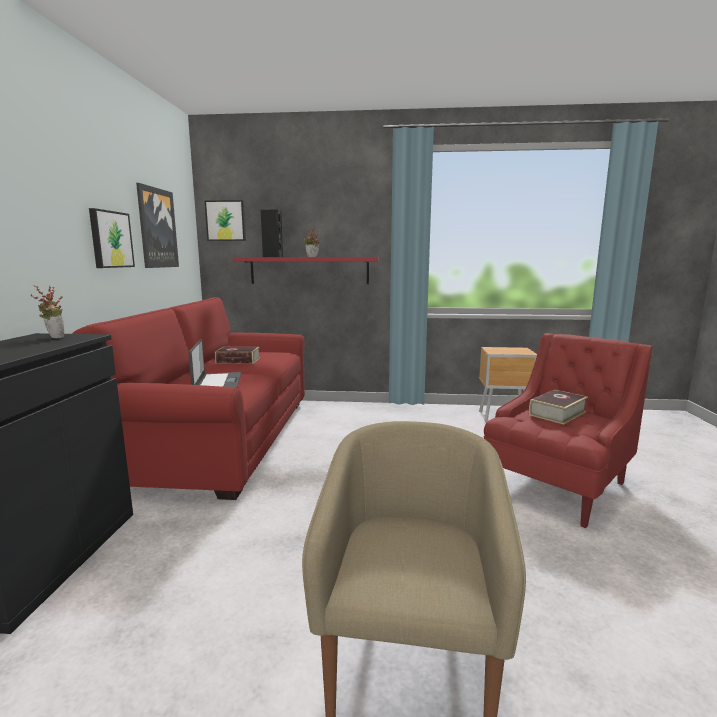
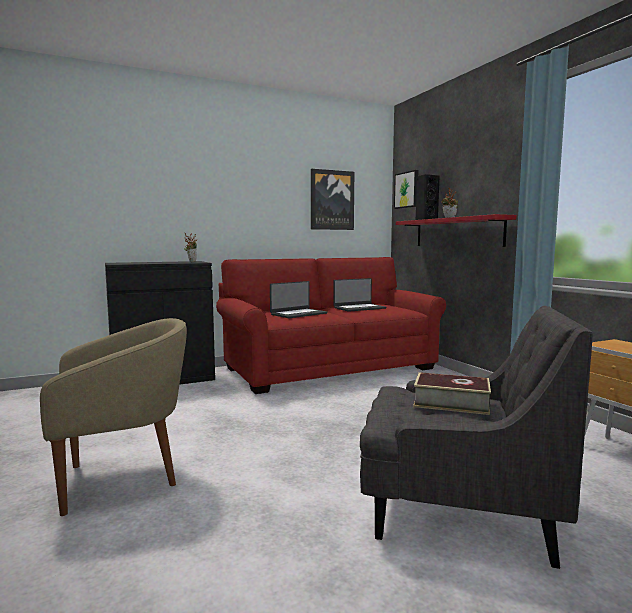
camera: 60 degrees right, 5 degrees down
(110, 239) = (277, 209): picture -> none
(238, 360) = (359, 308): book -> laptop
(557, 488) = (457, 513): red armchair -> grey armchair

